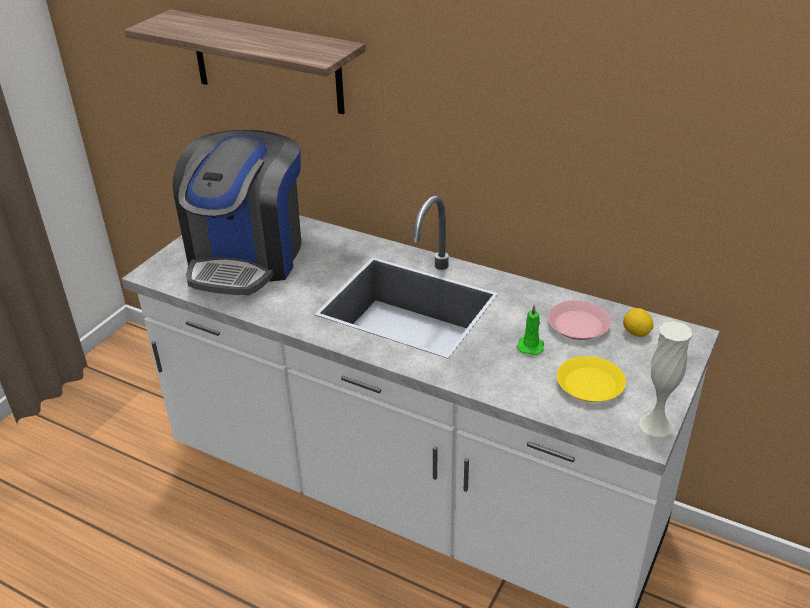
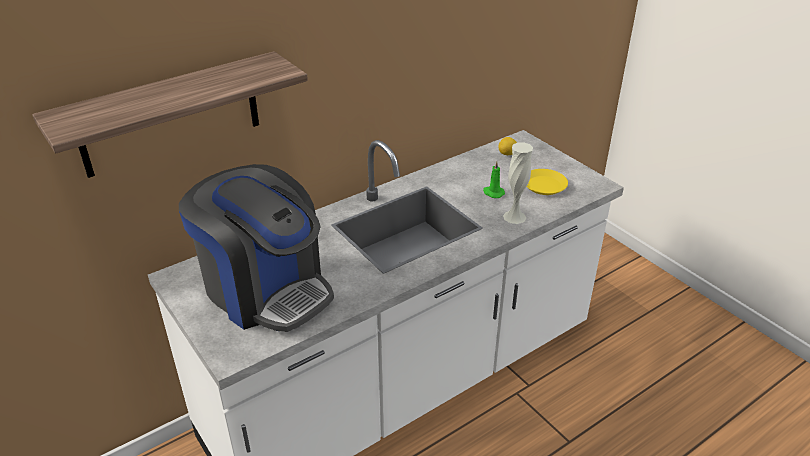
camera: 65 degrees left, 0 degrees up
(578, 325) = (485, 169): pink plate -> none
(656, 424) = (591, 177): white vase -> white vase (514, 217)

